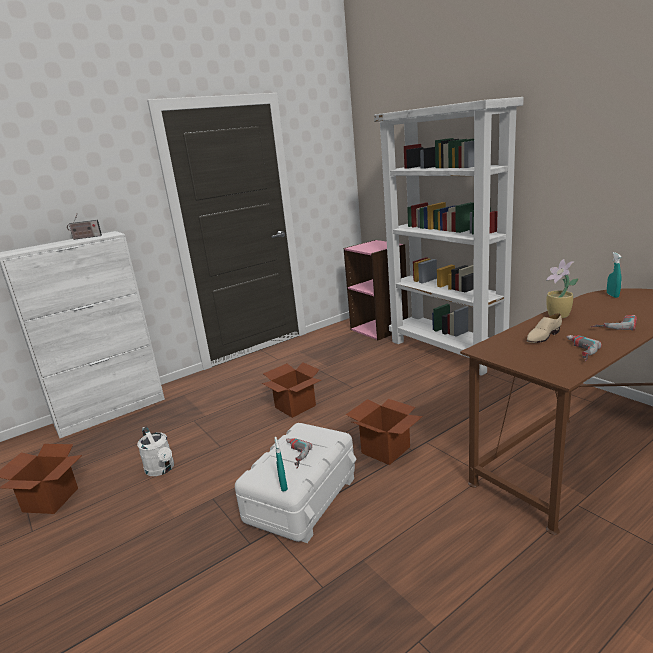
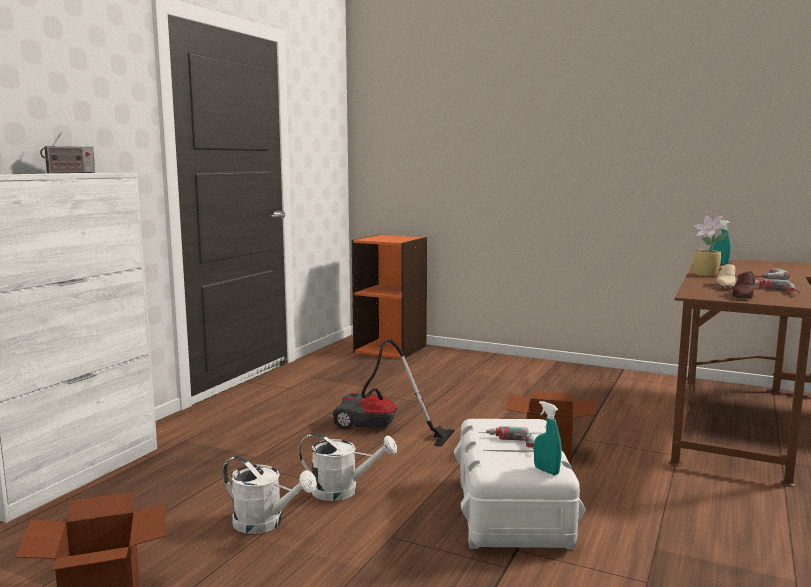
camera: 30 degrees left, 10 degrees down
(223, 454) = (343, 491): none -> white watering can
(295, 406) = (380, 430): cardboard box -> vacuum cleaner
(380, 328) = (391, 348): pink bookcase -> orange bookcase
(447, 351) = (499, 362): white bookcase -> none
(529, 356) = (743, 295): none -> brown shoe

